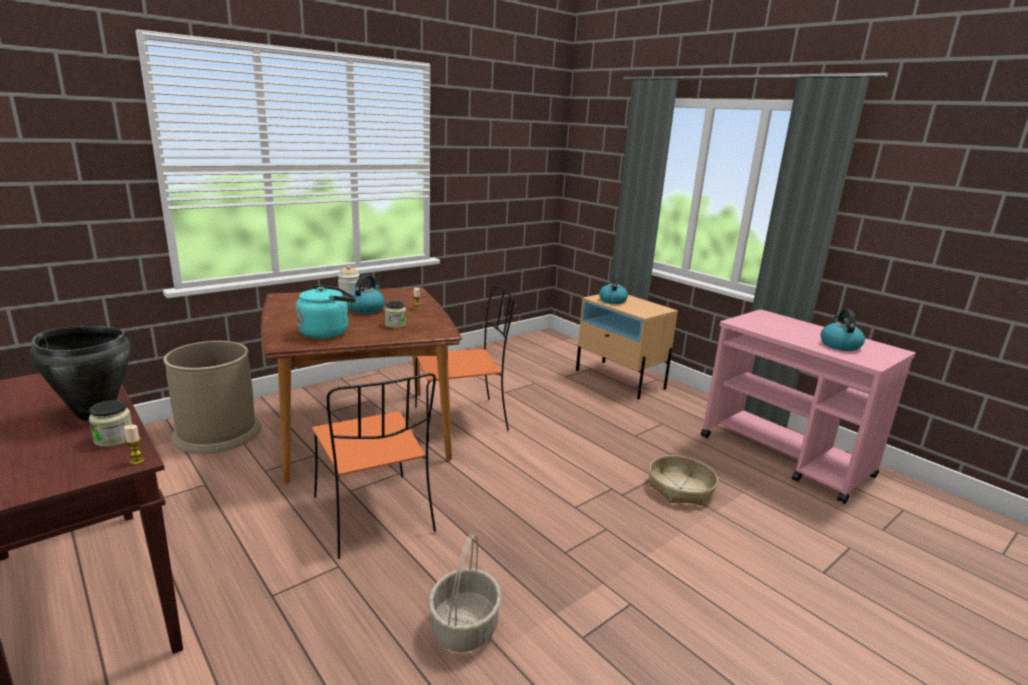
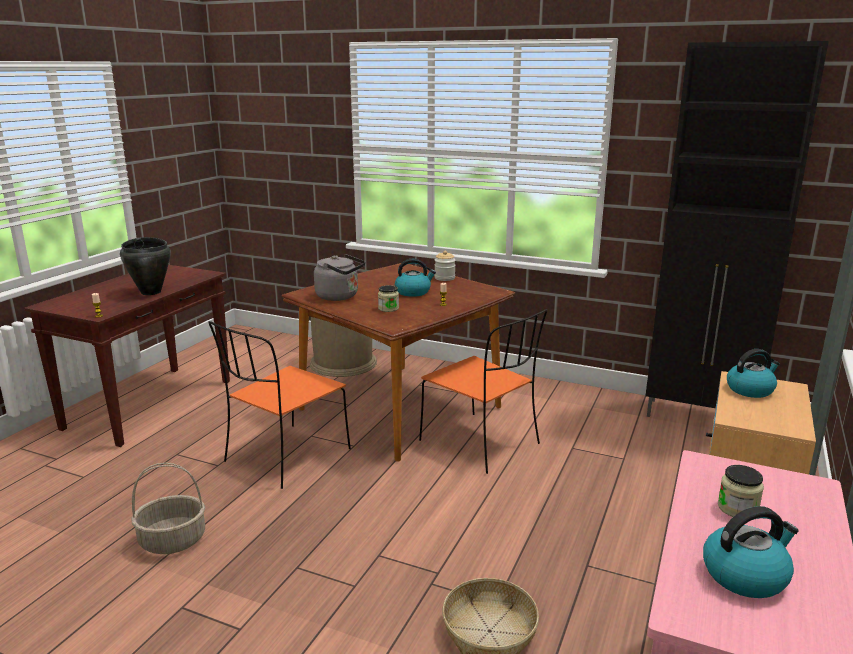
camera: 65 degrees right, 0 degrees up
(114, 439) = (122, 304): jar -> jar (737, 508)
(326, 332) = (340, 296): turquoise kettle -> grey kettle
(512, 346) = (700, 417): none -> black cabinet

